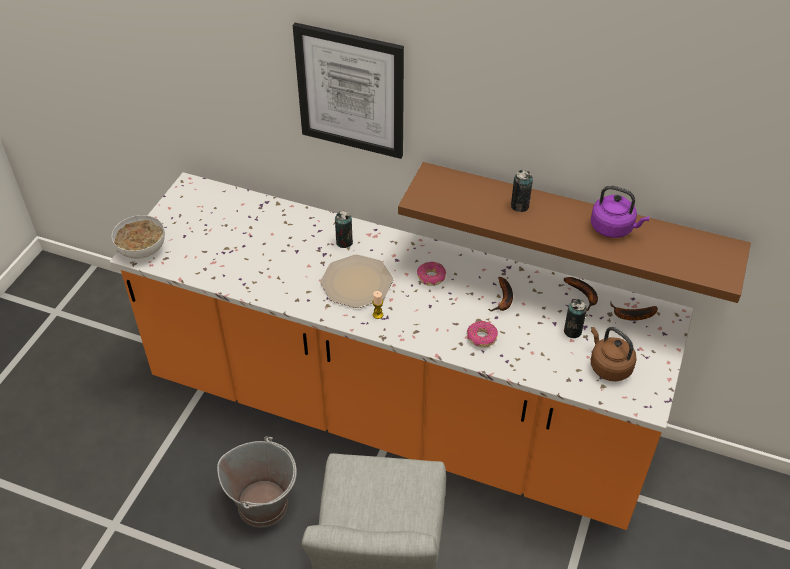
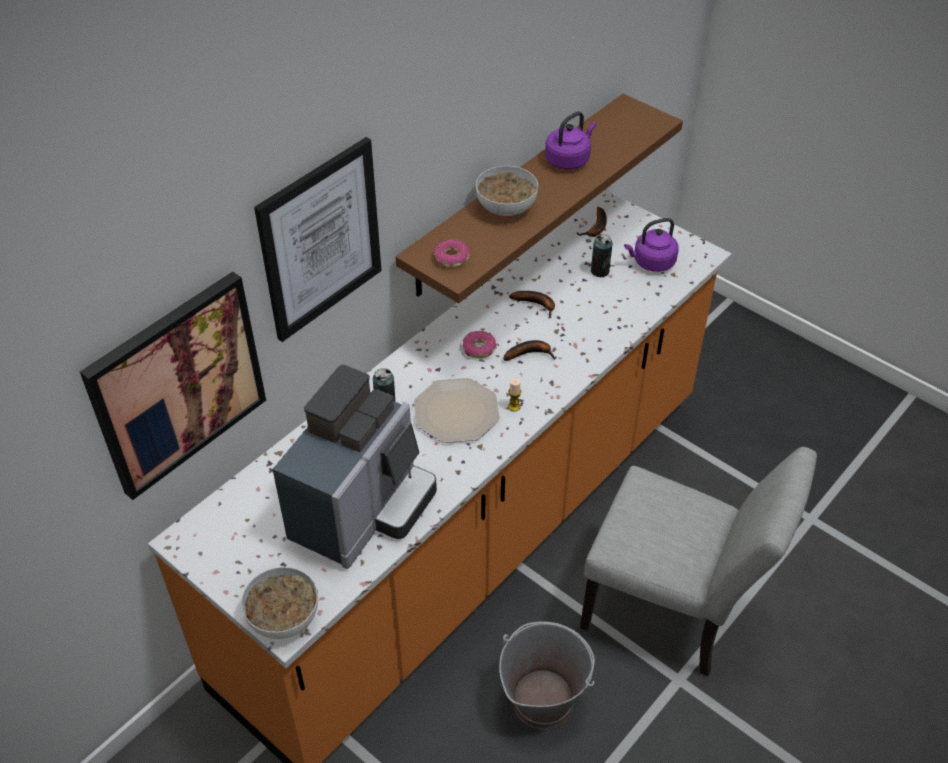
camera: 70 degrees left, 0 degrees up
(222, 93) = (177, 384): none -> picture
(242, 259) = (362, 510): none -> coffee machine
(481, 337) = (581, 336): donut -> donut (451, 258)
(519, 206) = (507, 208): can -> bowl
(584, 295) = (557, 248): banana -> banana (530, 353)
(608, 366) = (651, 263): brown kettle -> purple kettle

